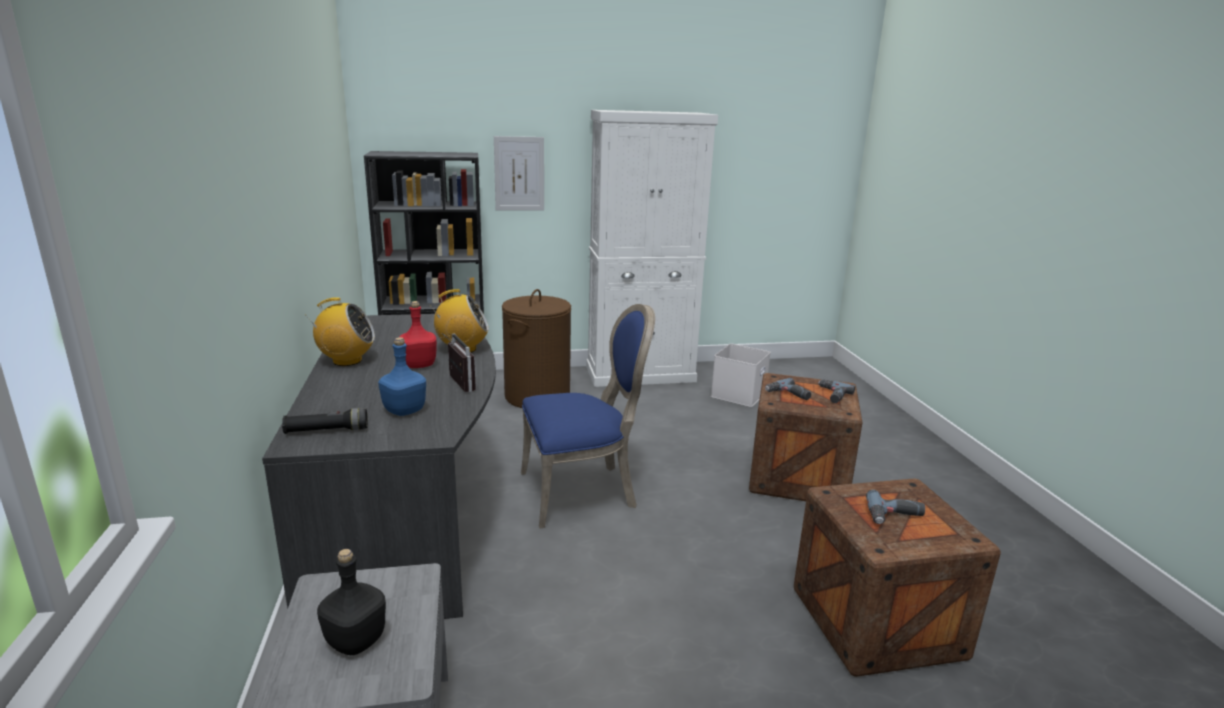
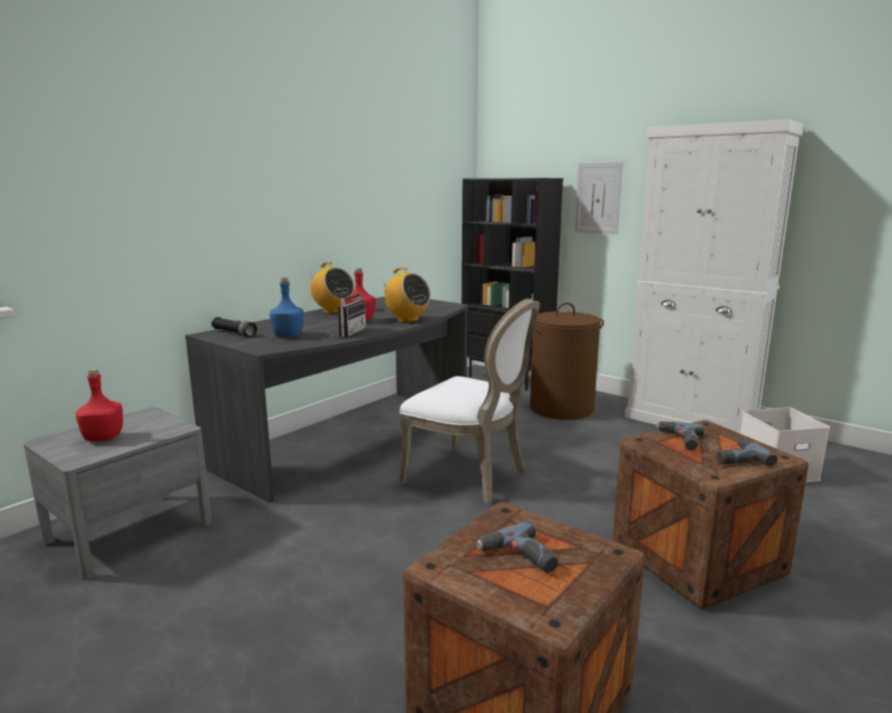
camera: 50 degrees right, 5 degrees down
(357, 640) = (104, 438): black bottle -> red bottle
(582, 491) = (471, 476): blue chair -> white chair

